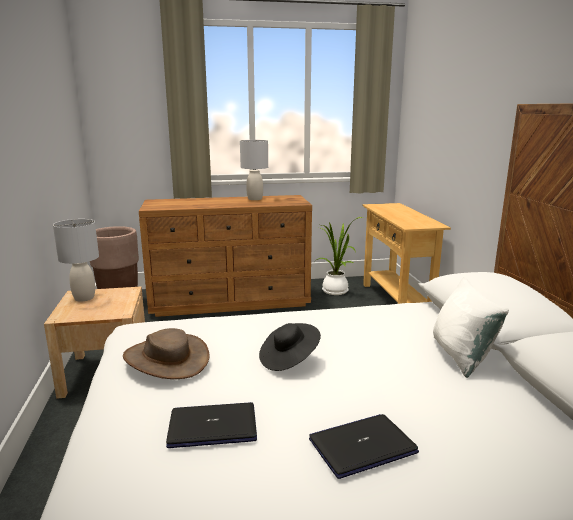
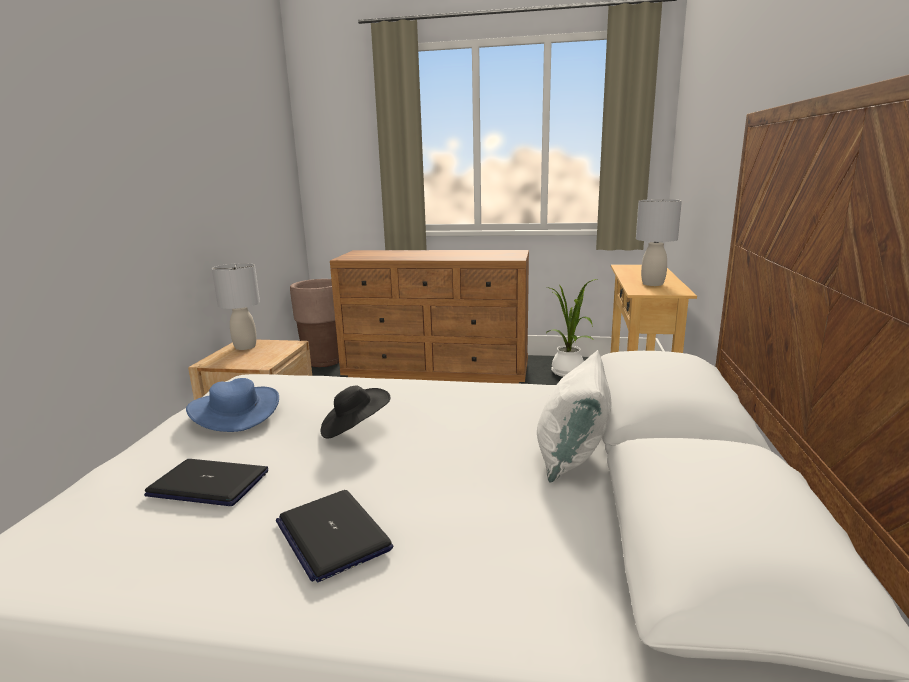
camera: 20 degrees right, 0 degrees up
(166, 359) = (235, 410): brown hat -> blue hat
(254, 199) = (468, 252): grey table lamp -> grey table lamp (652, 284)
(362, 446) = (332, 535): laptop -> laptop turned 120 degrees counterclockwise

